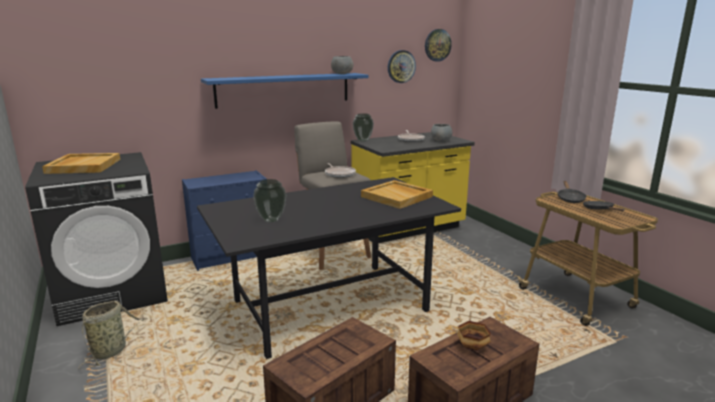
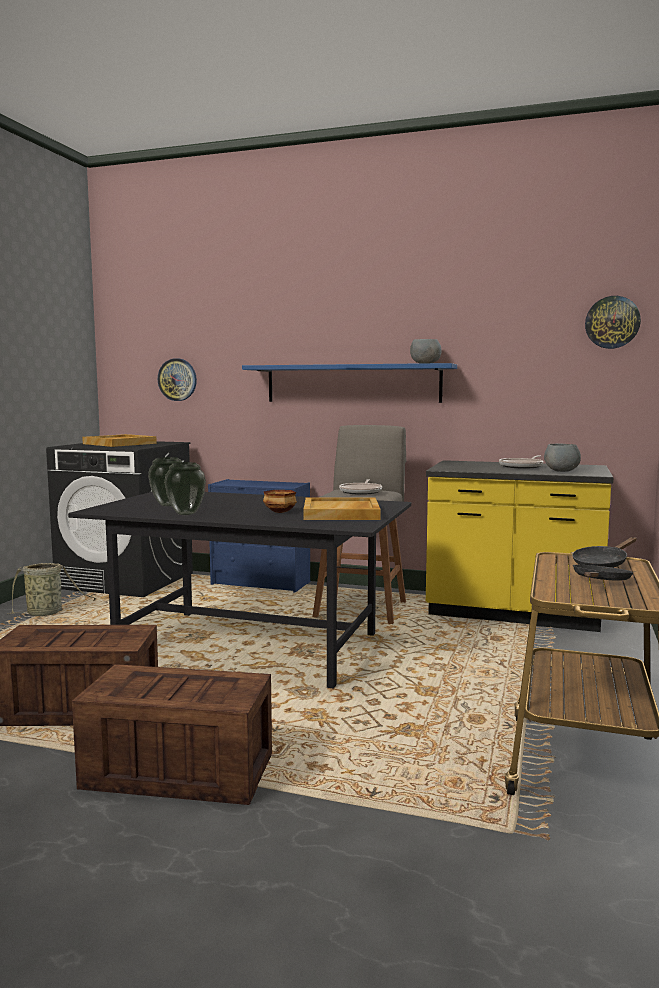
camera: 45 degrees right, 10 degrees down
(363, 140) = (454, 461): vase -> vase (186, 513)
(401, 66) = (538, 356): wall clock -> wall clock (177, 379)
(471, 347) = (179, 684): bowl -> bowl (279, 512)

